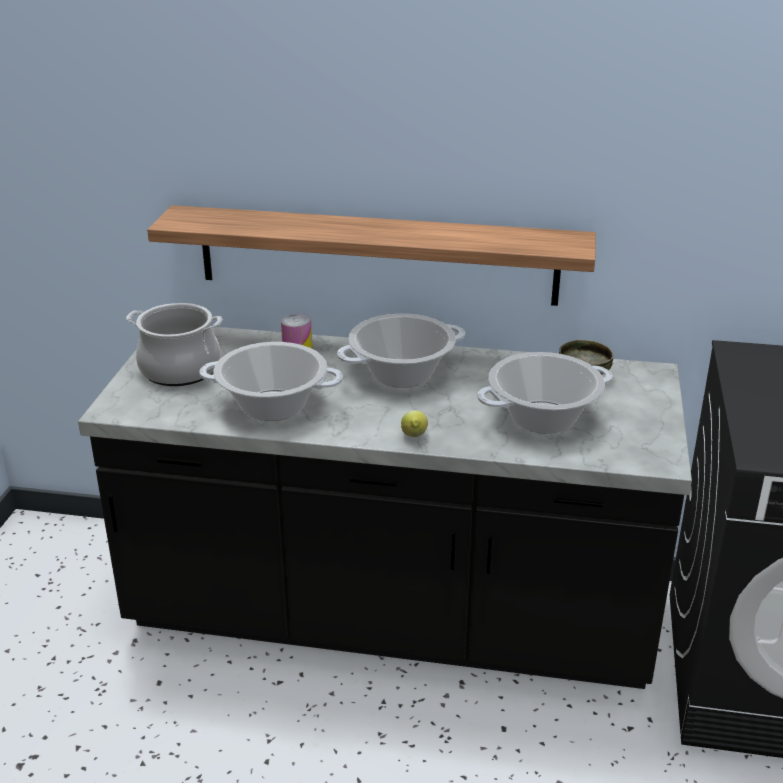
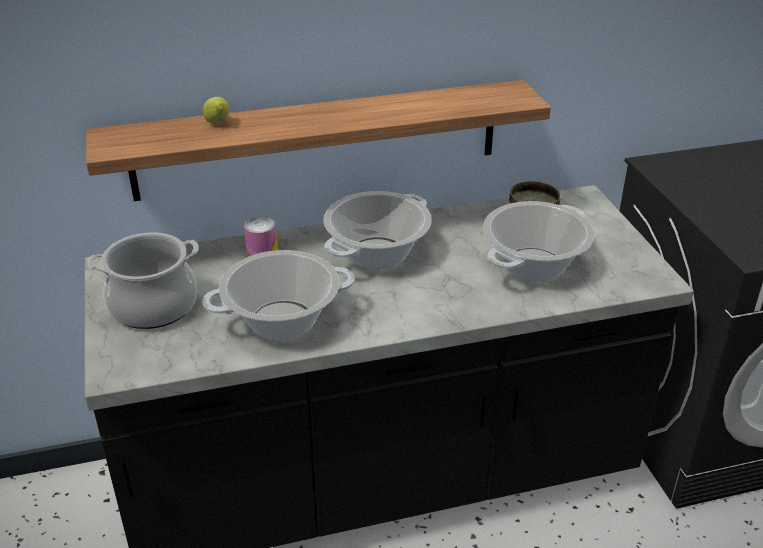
camera: 25 degrees left, 5 degrees up
(414, 437) = (441, 315): lemon -> lemon (218, 124)

